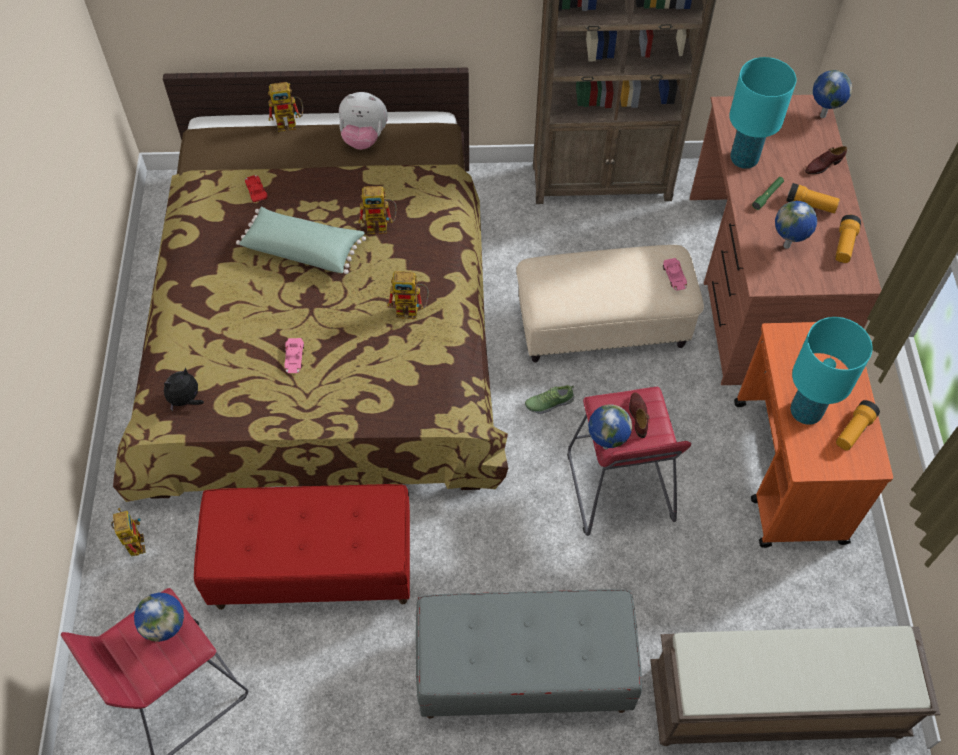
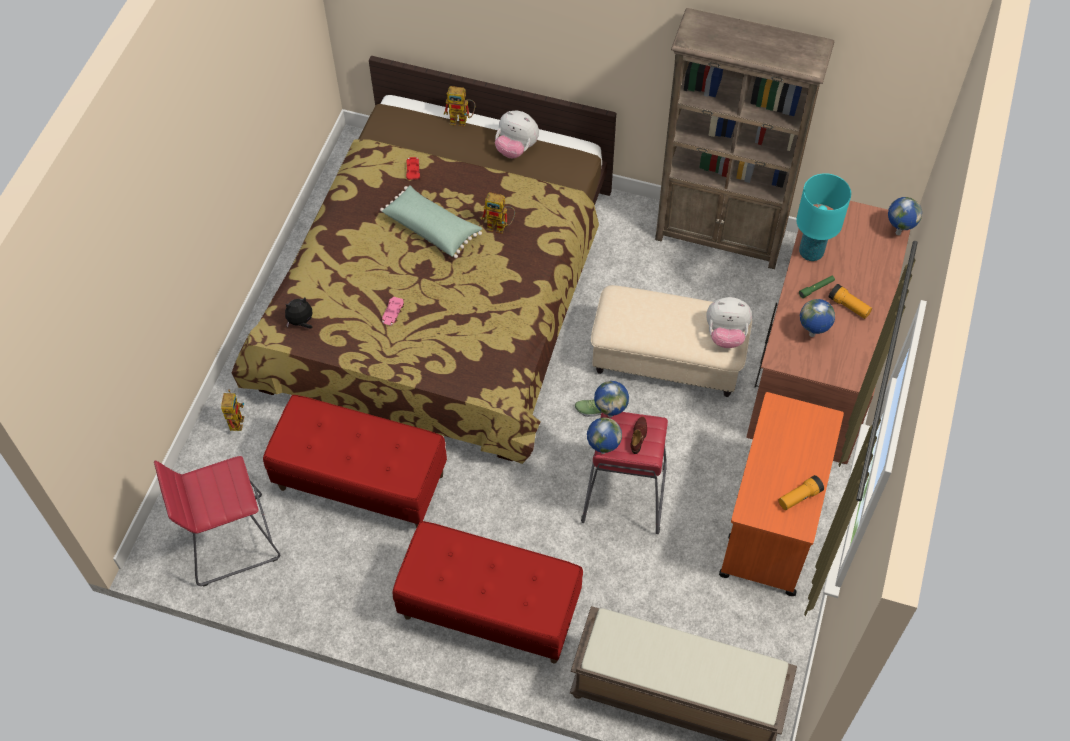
camera: 20 degrees right, 0 degrees up
(170, 631) = (231, 486): globe -> globe (610, 414)
(412, 310) = (497, 301): toy robot -> none
(523, 673) = (489, 610): grey bench -> red bench
(674, 277) = (726, 334): pink toy car -> plush toy
(806, 412) = (767, 471): turquoise table lamp -> none
(823, 165) = (877, 276): brown shoe -> none
(844, 245) = (861, 347): flashlight -> none

